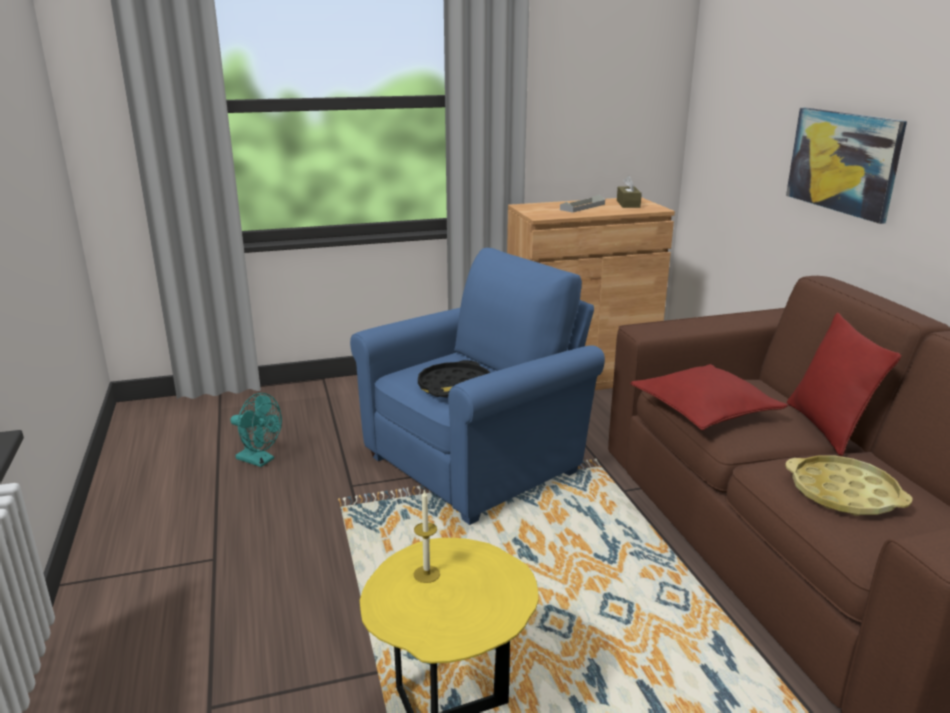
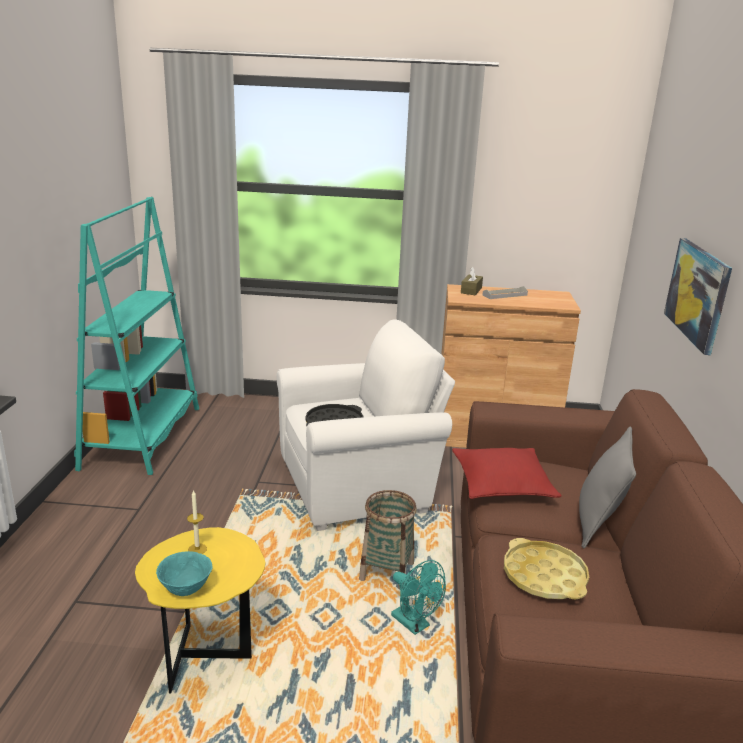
camera: 20 degrees right, 0 degrees up
(153, 466) = (143, 437): none -> turquoise bookcase
(260, 460) = (211, 449): turquoise fan -> turquoise fan (415, 624)
(460, 630) = (186, 590): none -> turquoise bowl
(480, 463) = (360, 487): blue armchair -> white armchair
(584, 549) = (387, 571): none -> basket
(628, 204) = (548, 298): brown tissue box -> brown tissue box (471, 290)
(827, 428) = (597, 523): red pillow -> grey pillow

